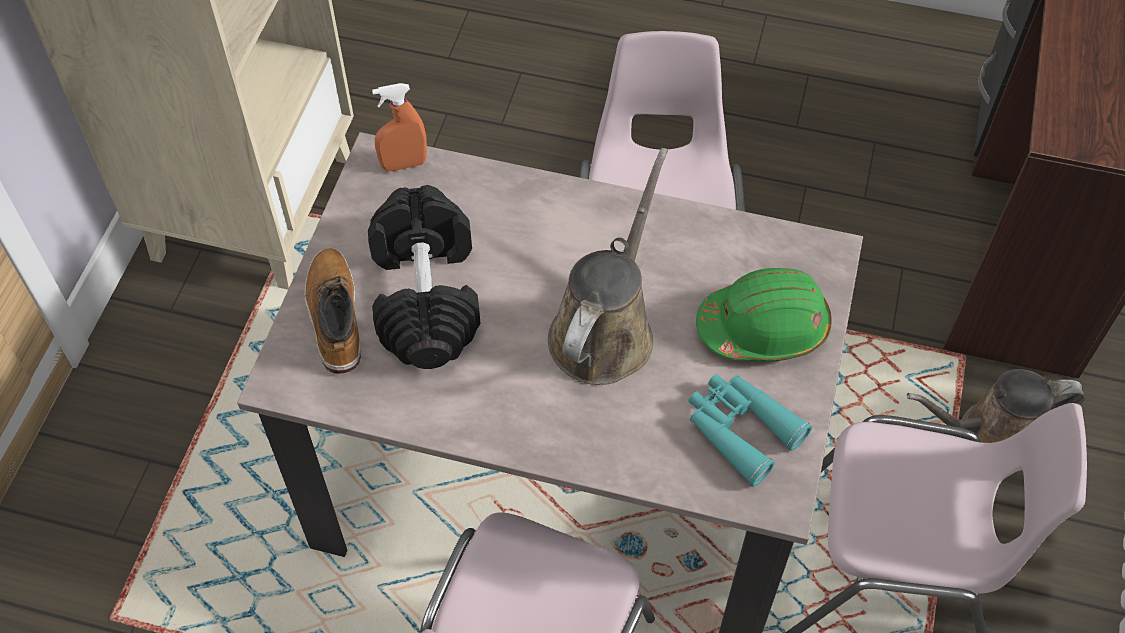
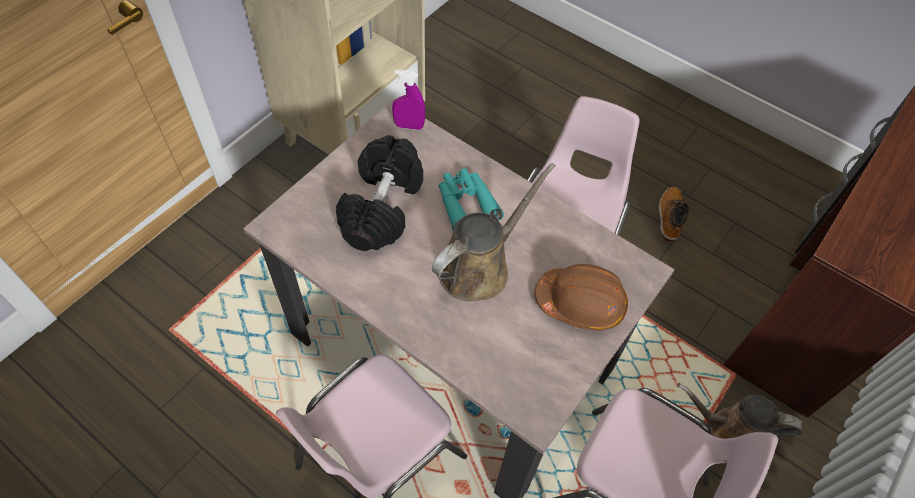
camera: 20 degrees right, 0 degrees up
(334, 317) = (323, 199): boot -> boot (669, 217)
(404, 164) = (409, 126): orange spray bottle -> purple spray bottle
(740, 430) = (533, 362): turquoise binoculars -> turquoise binoculars (466, 203)
(764, 327) = (581, 303): green hard hat -> brown hard hat

